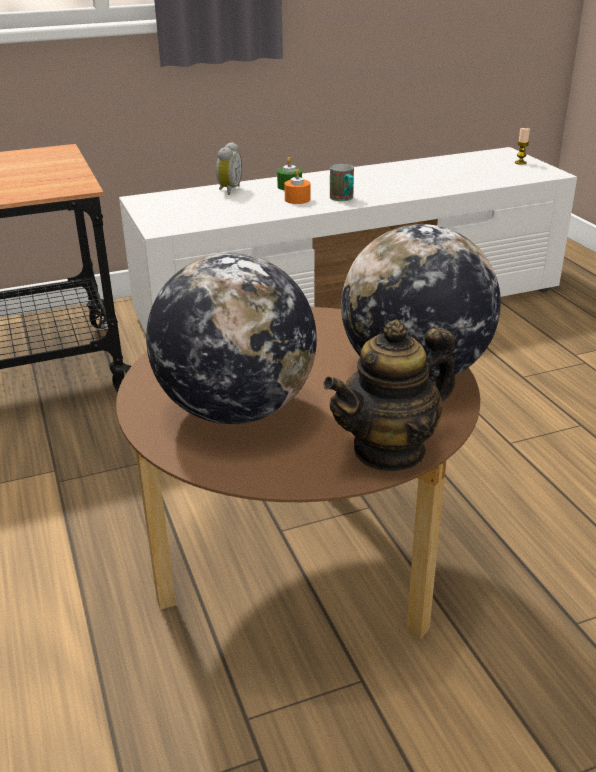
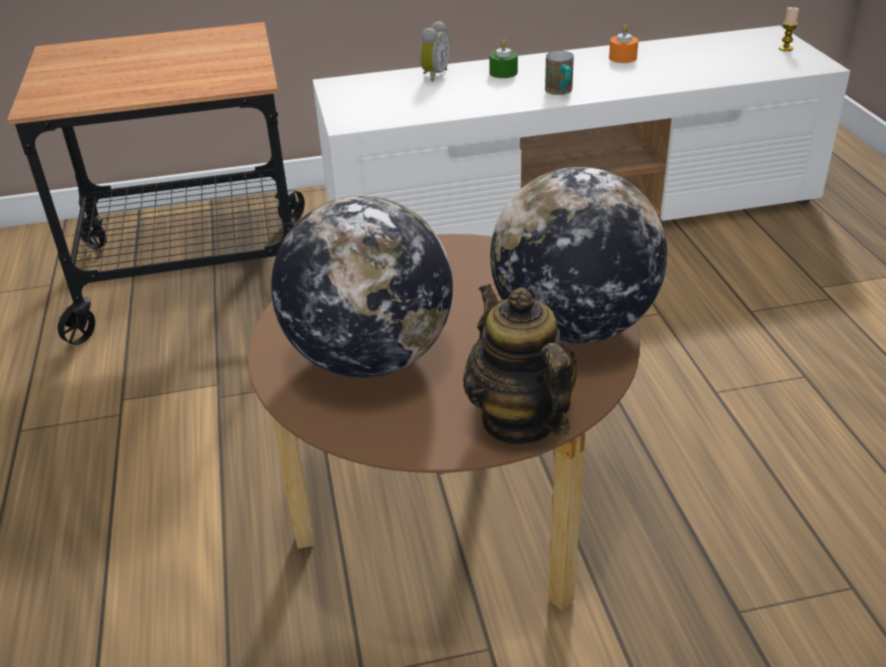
camera: 10 degrees right, 5 degrees up
(297, 199) = (507, 91): orange candle -> orange candle (622, 58)
(390, 450) = (519, 420): teapot -> teapot turned 90 degrees clockwise

